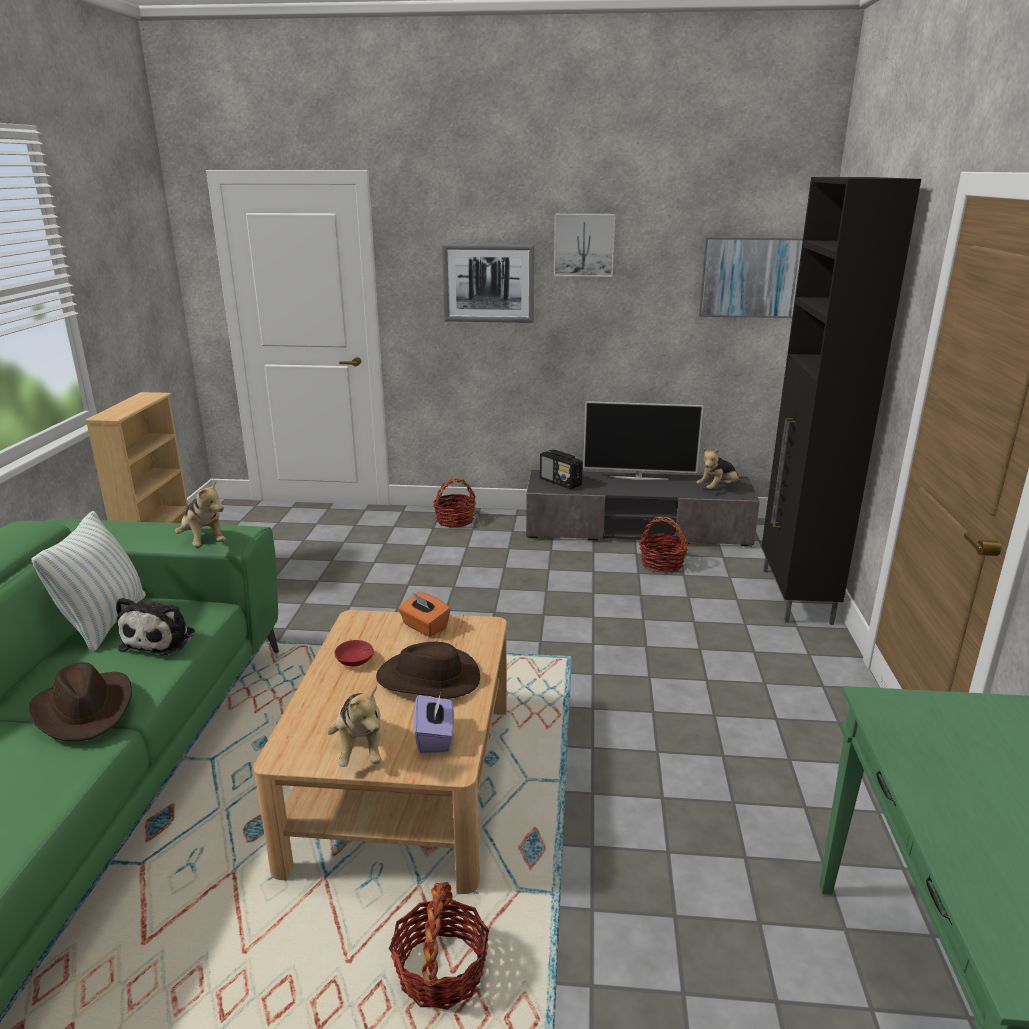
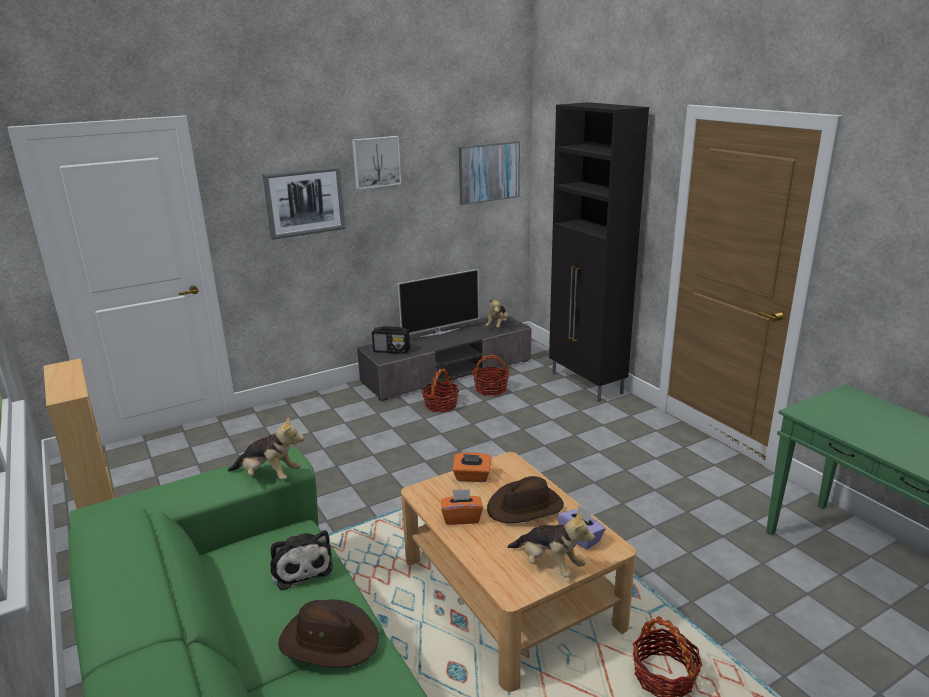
camera: 35 degrees left, 0 degrees up
(105, 622) = (228, 577): pillow -> none
(353, 661) = (461, 518): red bowl -> orange tissue box
(455, 520) = (309, 406): basket -> basket (441, 405)

